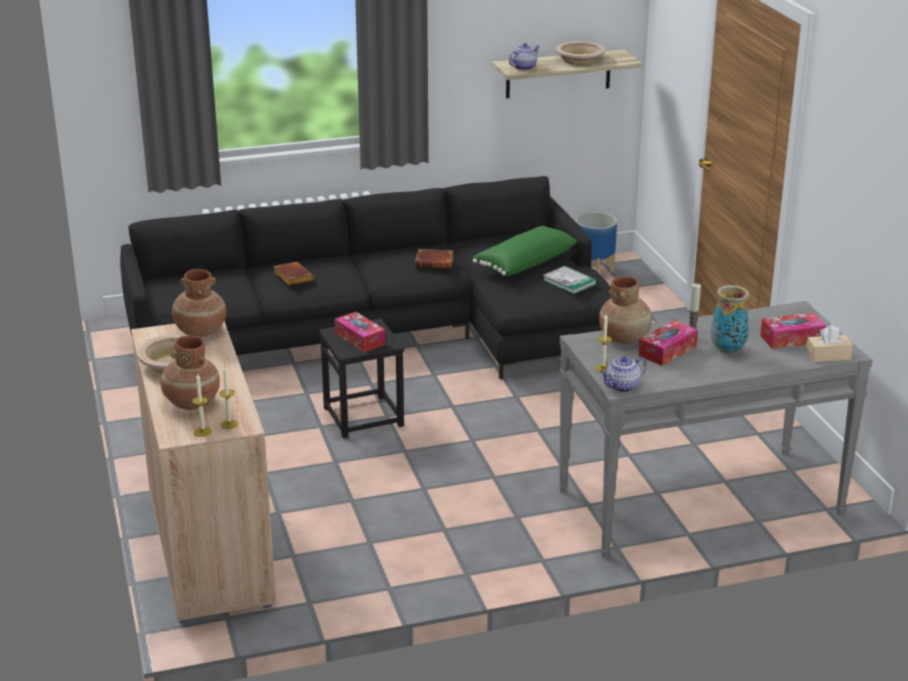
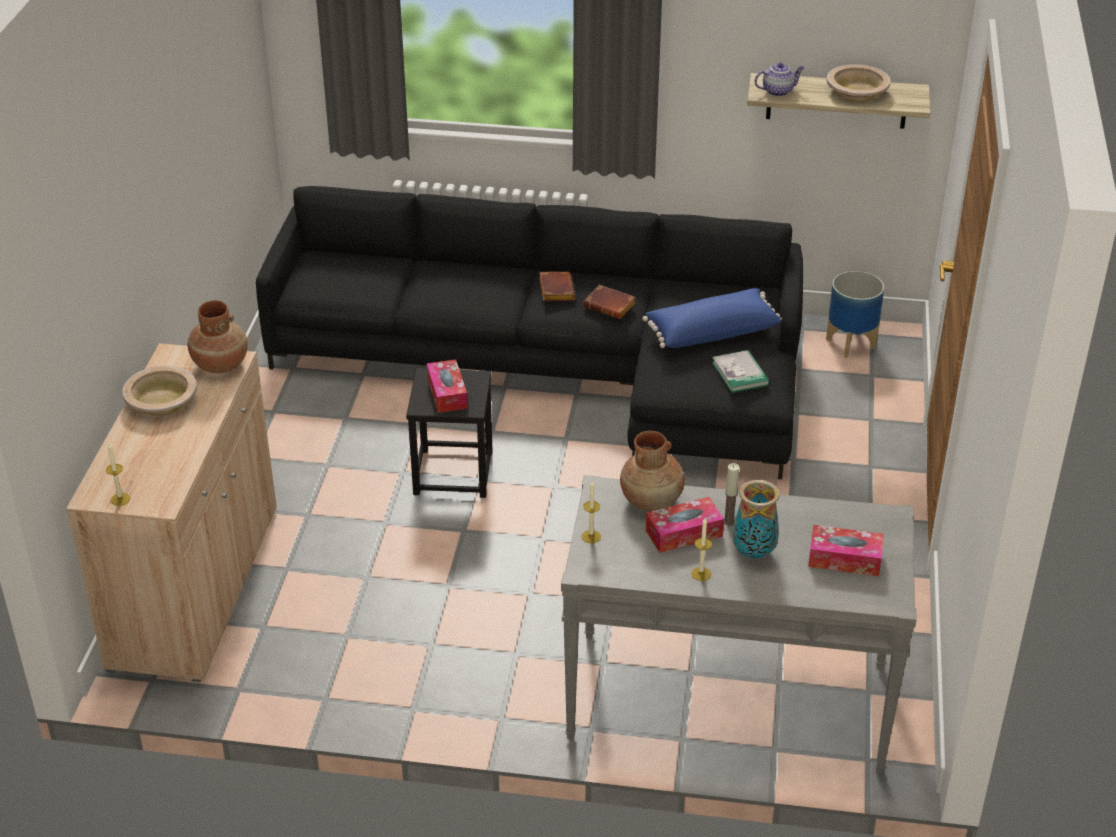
camera: 25 degrees right, 10 degrees up
(191, 402) = (139, 457): brown vase -> none
(229, 424) = (151, 497): candle -> candle (701, 574)
(292, 277) = (445, 287): brown book -> brown book (555, 290)
(524, 262) = (712, 331): green pillow -> blue pillow
(622, 387) = (590, 569): teapot -> none
(828, 356) = (865, 598): beige tissue box -> none

